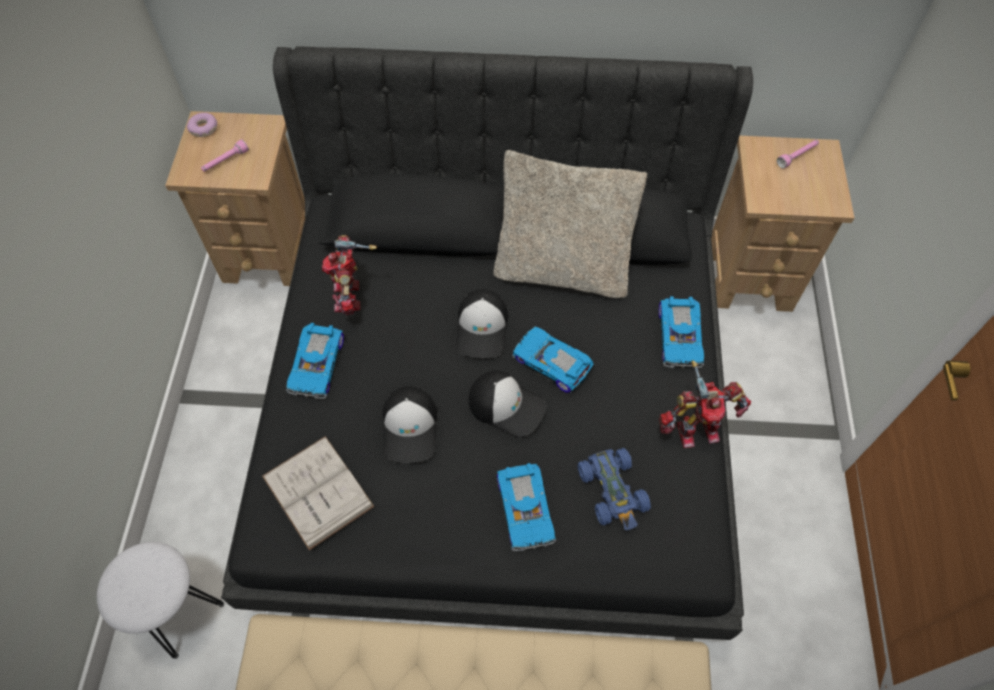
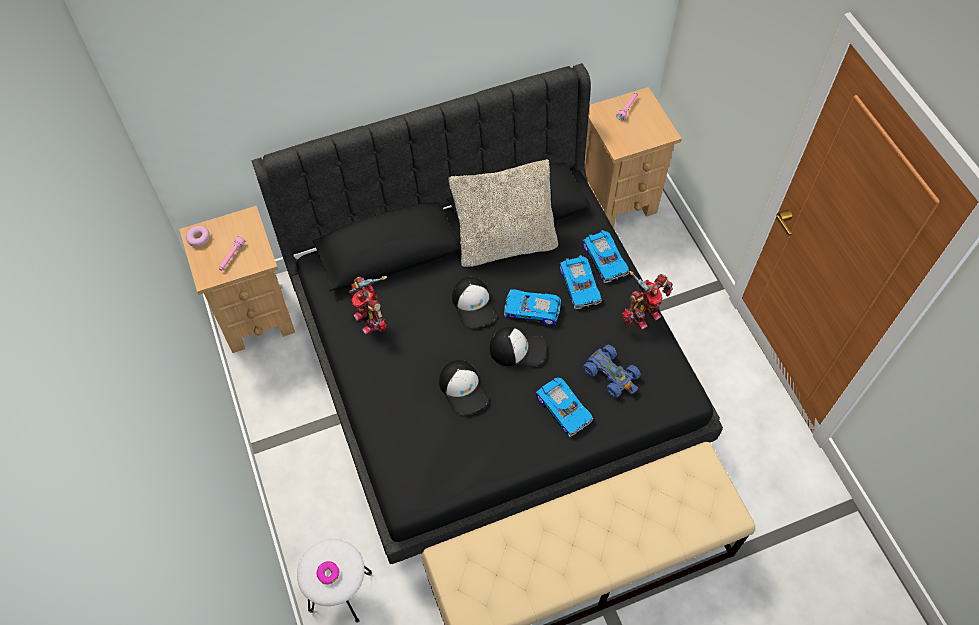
camera: 25 degrees left, 0 degrees up
(135, 588) = (328, 573): none -> donut
(317, 491) = (425, 454): white book -> none
(318, 365) = (375, 374): toy car -> toy car (580, 285)

